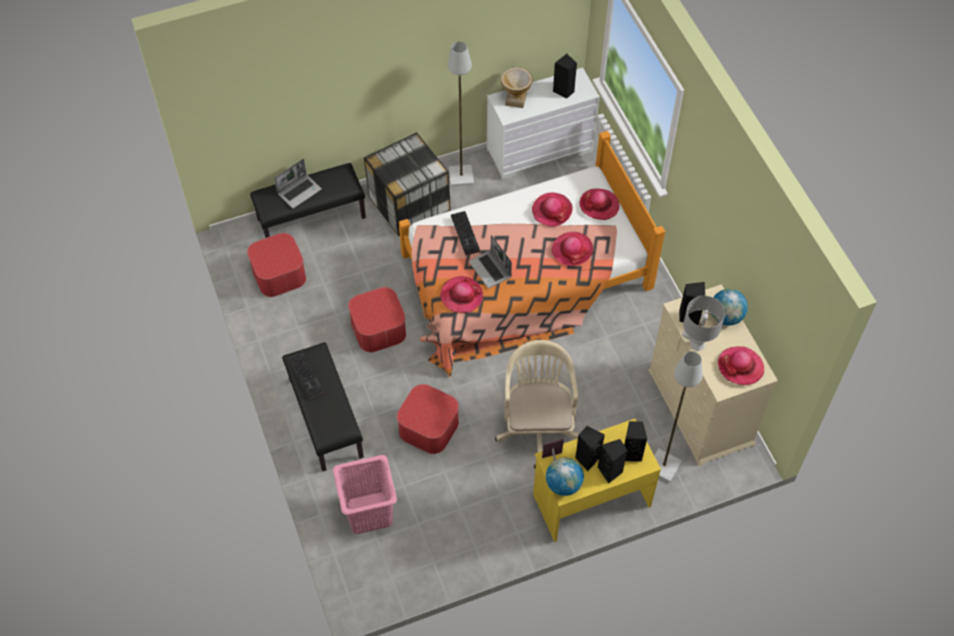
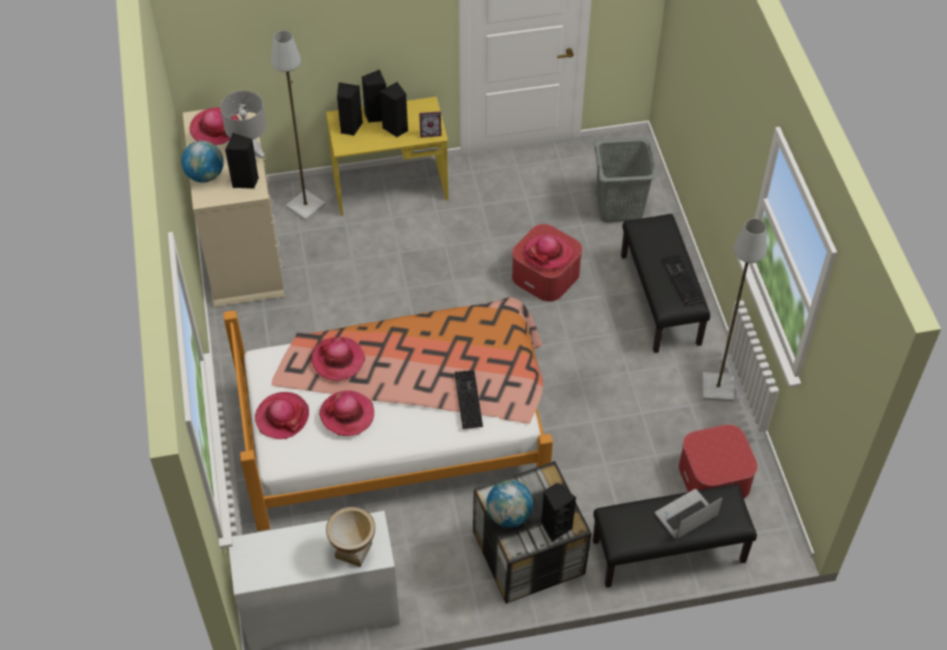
camera: 170 degrees left, 5 degrees down
(368, 512) = (619, 207): pink laundry basket -> grey laundry basket
(378, 328) = (590, 388): ottoman -> none
(461, 176) = (446, 585): grey floor lamp -> grey floor lamp (717, 387)
(461, 296) = (489, 325): hat -> hat (548, 253)
(490, 270) = (446, 351): laptop -> none
(537, 426) = (426, 259): beige office chair -> none
(563, 484) = (426, 111): globe -> globe (509, 515)
(564, 91) = (277, 554): black speaker -> black speaker (555, 527)

